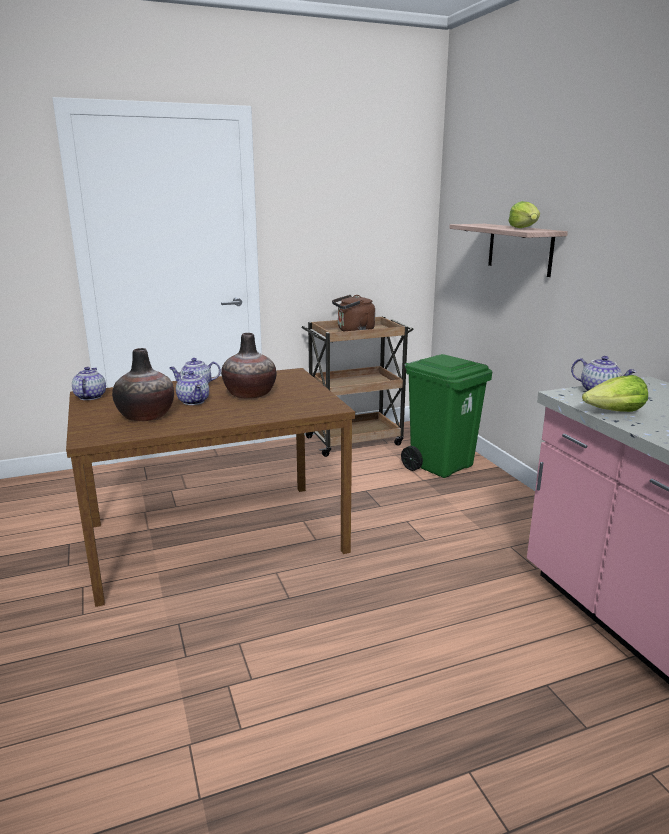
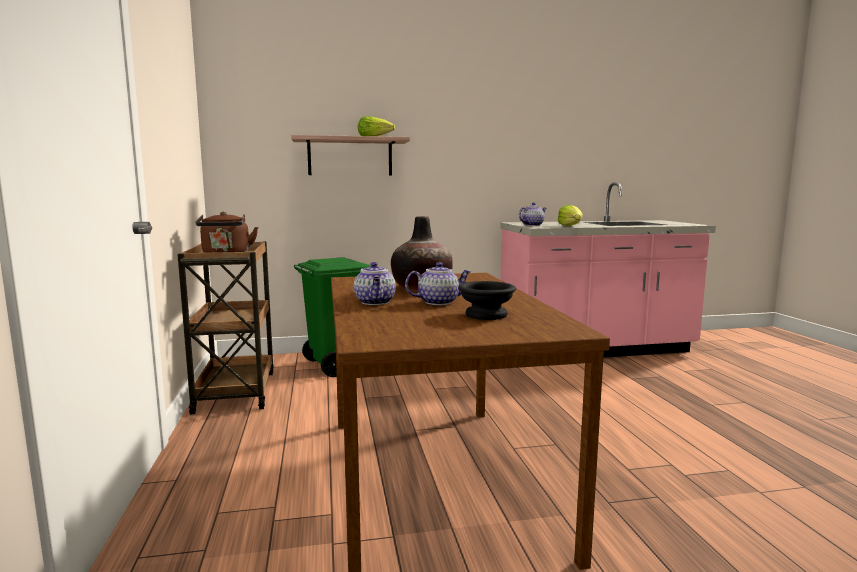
camera: 80 degrees left, 10 degrees down
(90, 397) = (385, 340): teapot -> none
(146, 416) = (488, 315): vase -> black bowl

